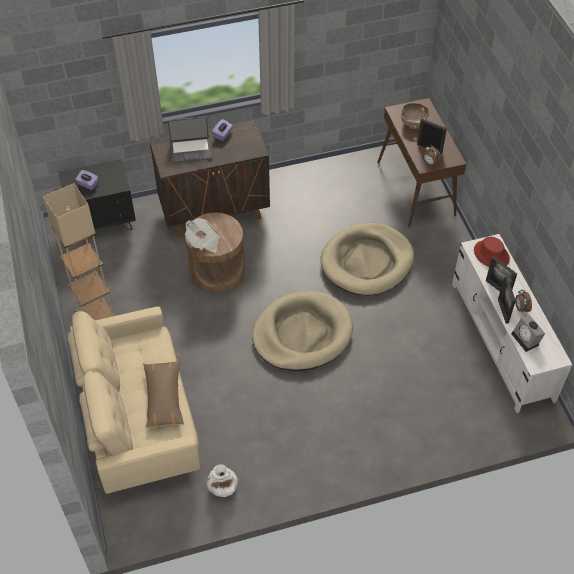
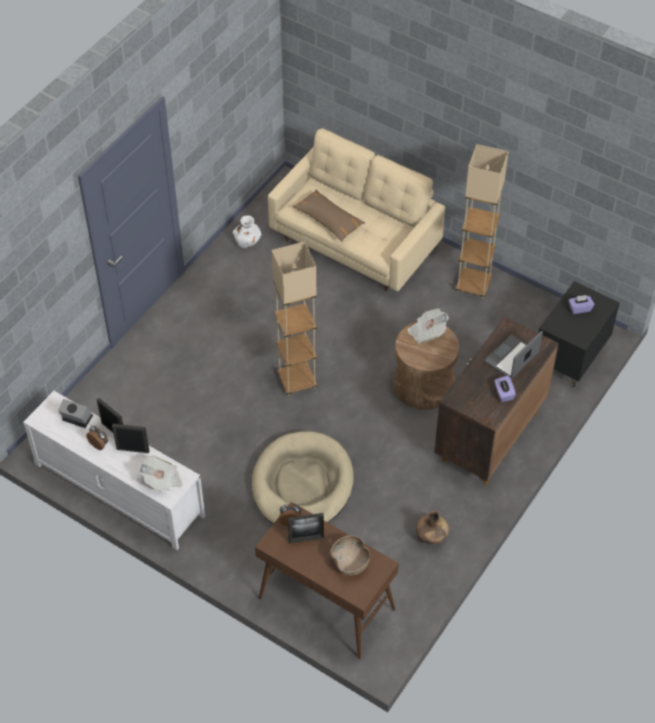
camera: 140 degrees right, 0 degrees up
(302, 334) = (297, 381): beige dog bed -> beige floor lamp
(315, 183) = (431, 536): none -> brown vase
(491, 255) = (162, 480): red hat -> newspaper

